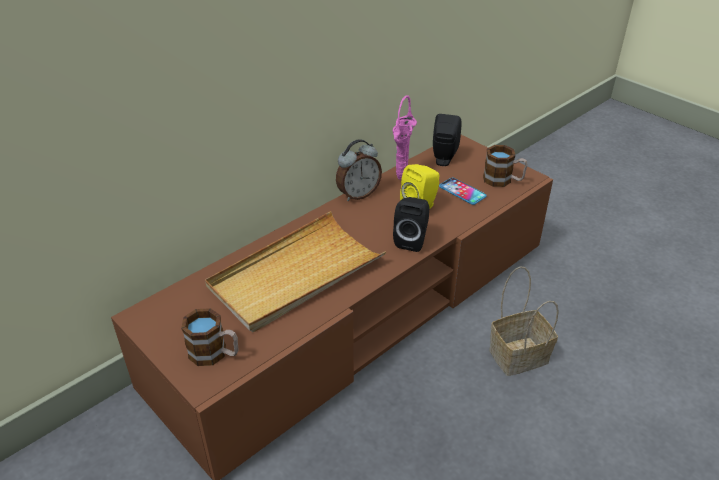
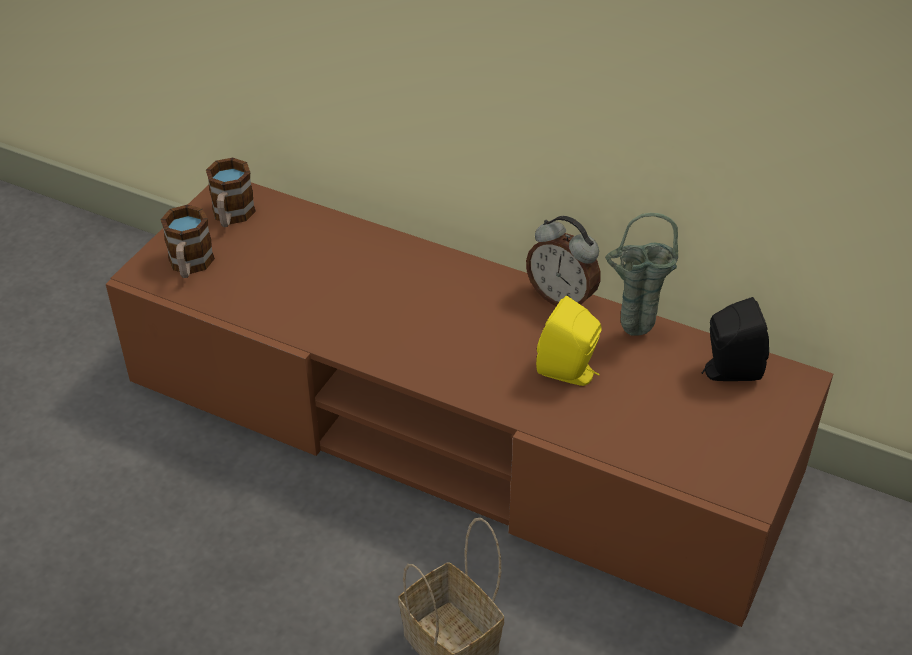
camera: 70 degrees right, 5 degrees up
(295, 275) = (350, 287): beige tray -> none
(401, 179) = (632, 334): pink vase -> green vase
(412, 240) = (480, 381): black speaker -> none
(462, 191) = (643, 413): phone -> none
(503, 180) = (712, 460): mug -> mug (231, 216)

